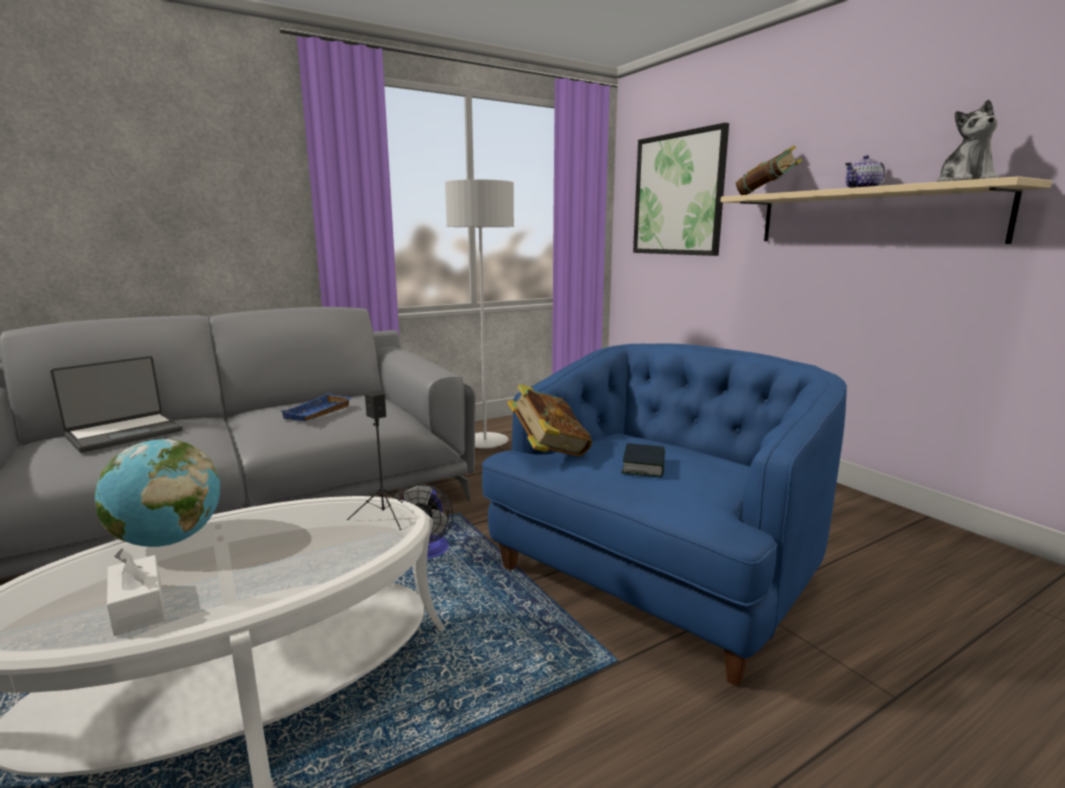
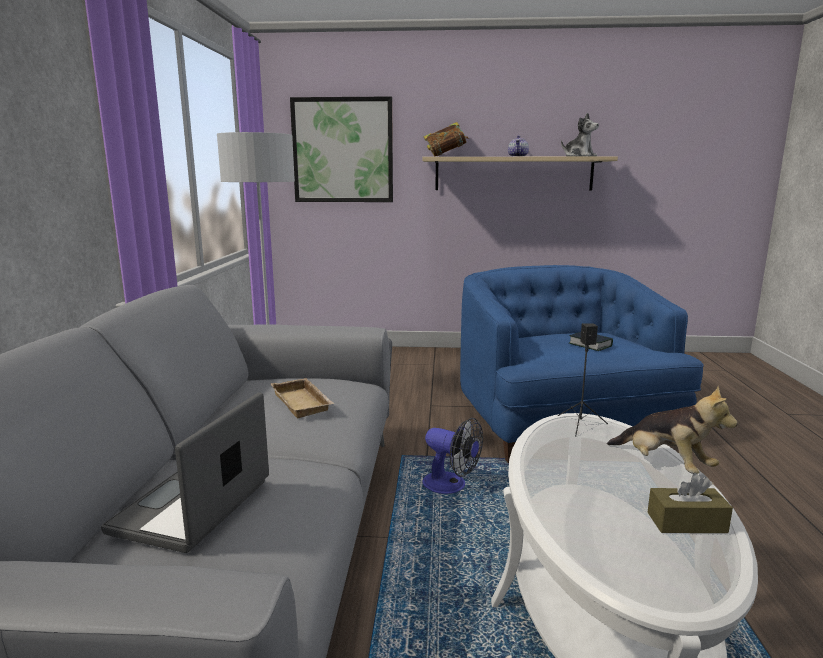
camera: 55 degrees left, 0 degrees up
(124, 433) = (194, 507): laptop -> laptop turned 150 degrees counterclockwise
(139, 607) = (686, 523): white tissue box -> brown tissue box
(168, 541) = (562, 506): globe -> none
(294, 579) = (665, 465): none -> plush toy
(319, 413) = (304, 403): blue tray -> beige tray
(548, 451) = (535, 356): book -> none

